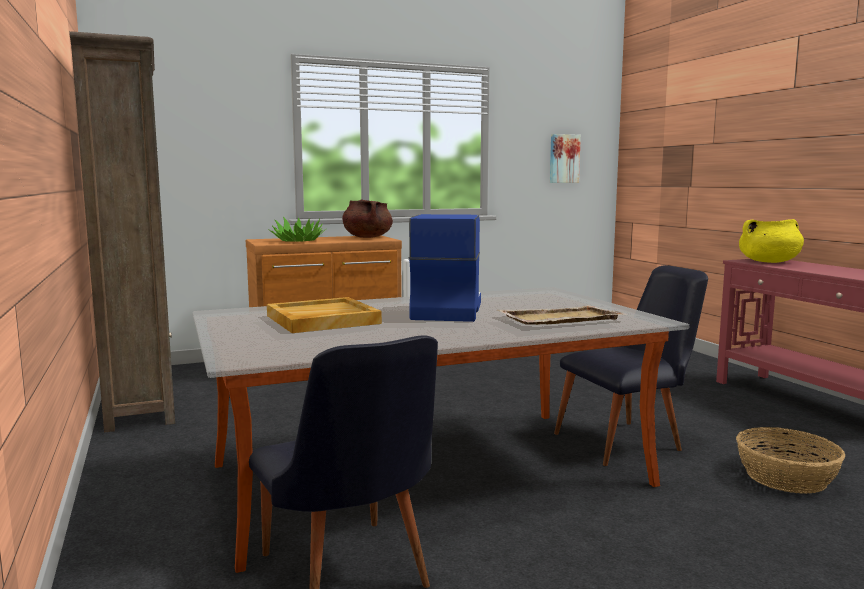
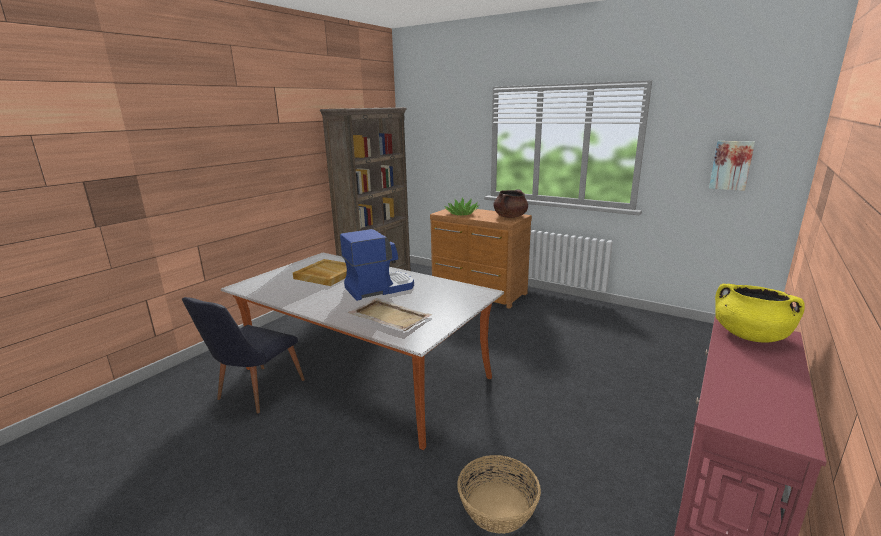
camera: 55 degrees right, 10 degrees up
(628, 441) = (486, 419): black chair -> none

